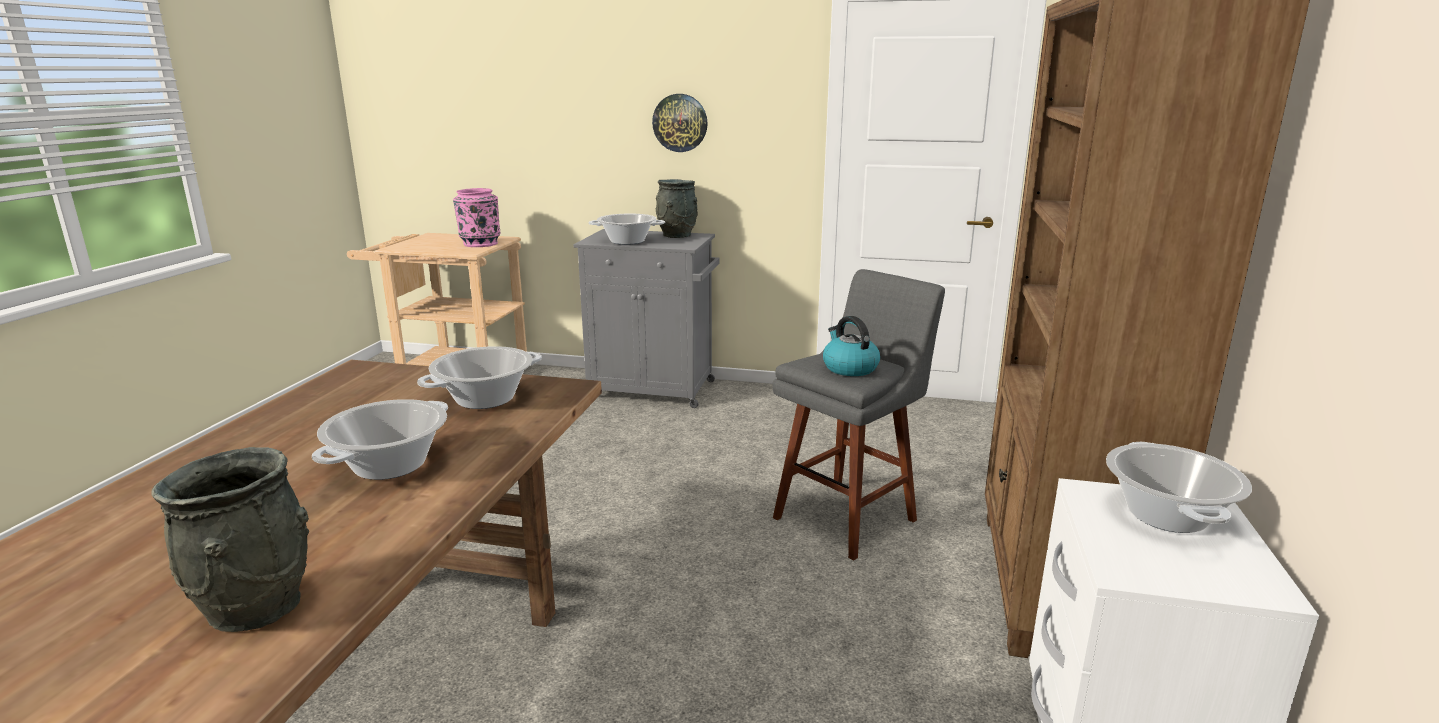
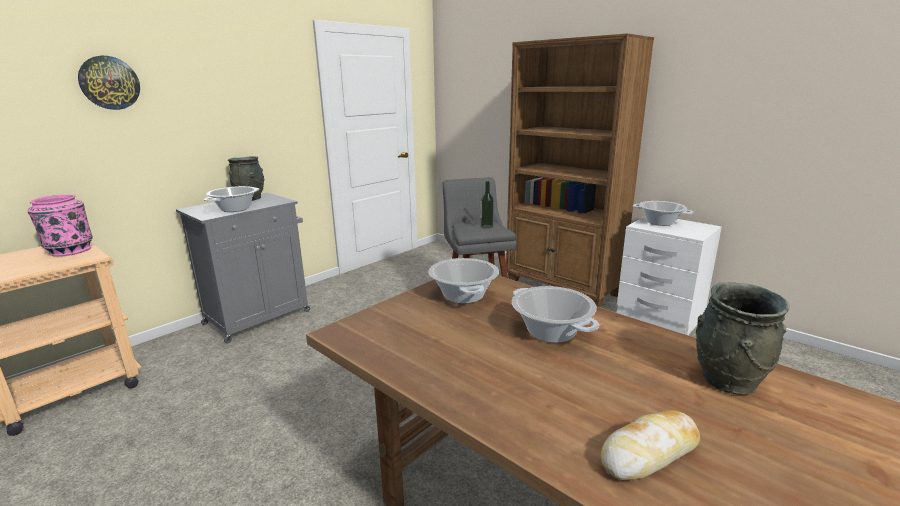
camera: 60 degrees left, 0 degrees up
(87, 557) = (650, 453): none -> bread
(680, 123) = (226, 115): wall clock -> wall clock (109, 83)
(849, 368) = (486, 226): kettle -> bottle

